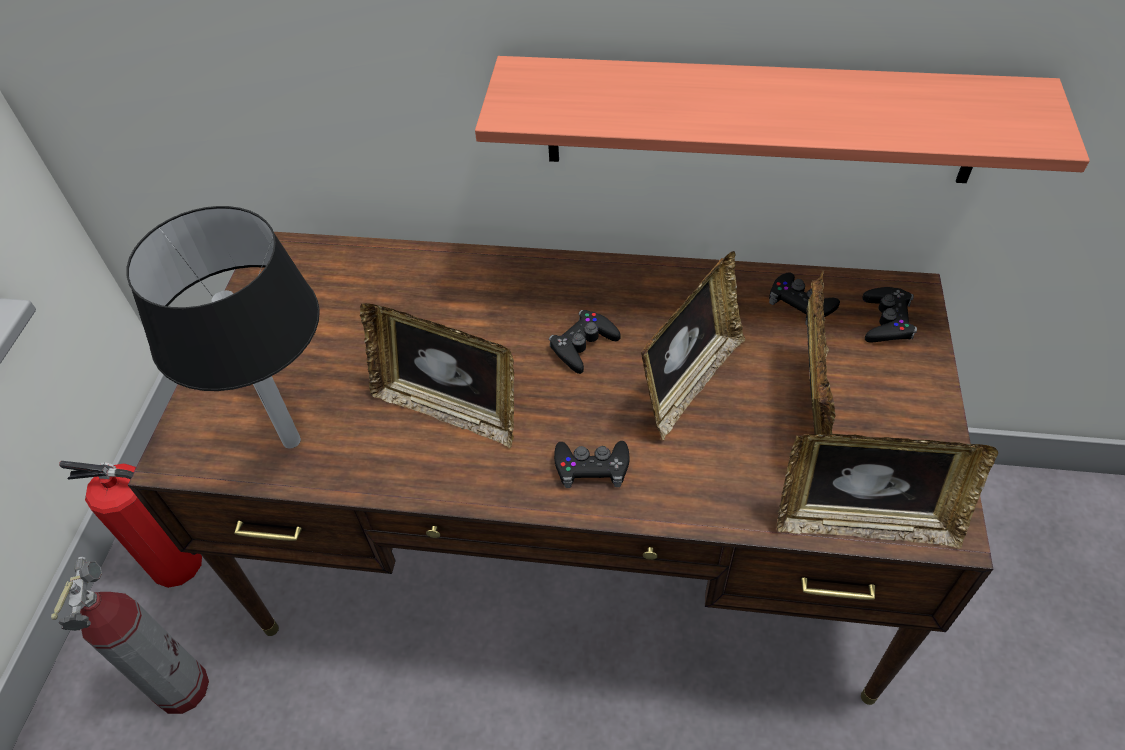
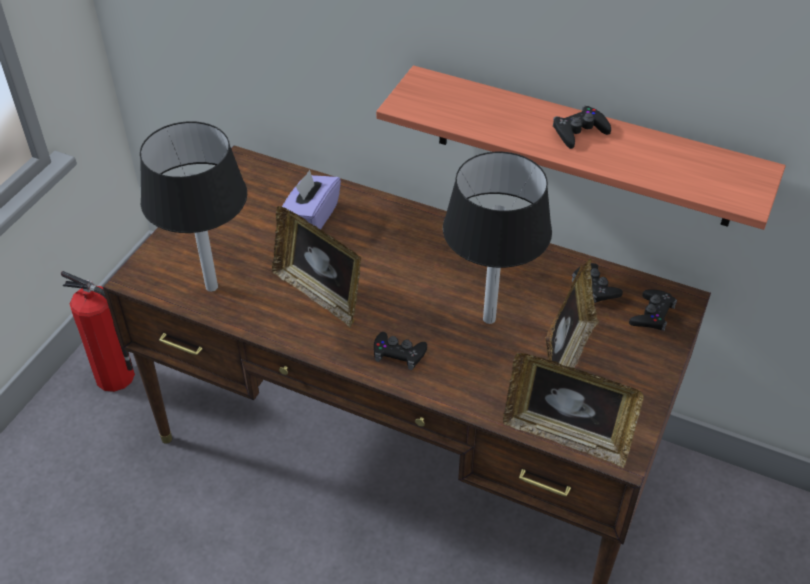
camera: 15 degrees right, 5 degrees down
(182, 687) = (94, 459): fire extinguisher -> none
(397, 303) = (311, 217): none -> purple tissue box
(583, 345) = (427, 276): black game controller -> black game controller (579, 132)
(689, 382) = (489, 318): picture frame -> black table lamp

